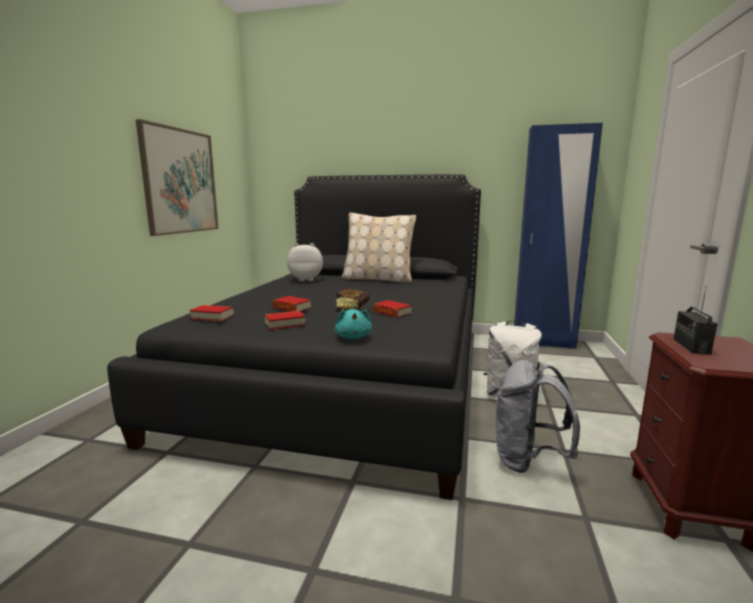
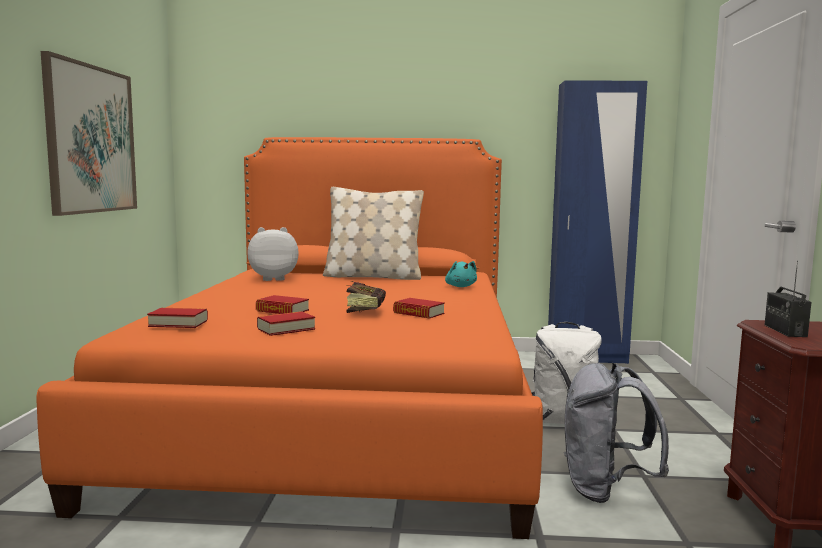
camera: 10 degrees left, 5 degrees down
(347, 375) = (342, 408): black bed -> orange bed
(353, 337) = (387, 340): turquoise plush toy -> turquoise plush toy (460, 286)

